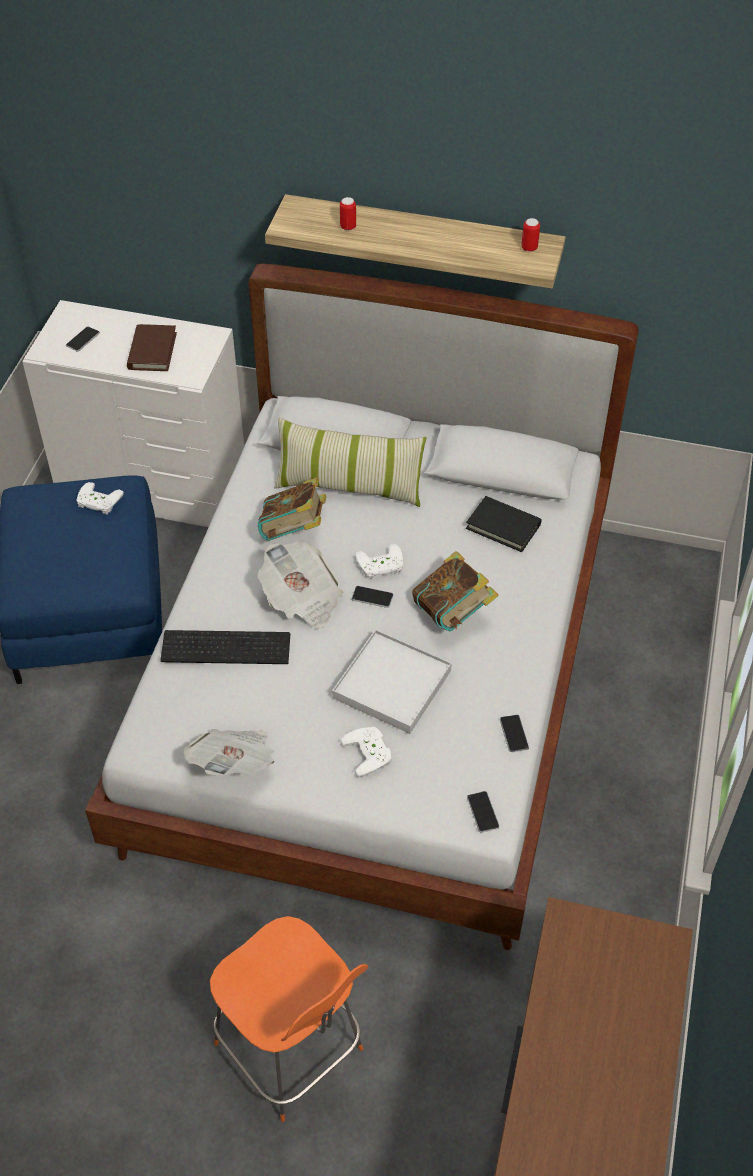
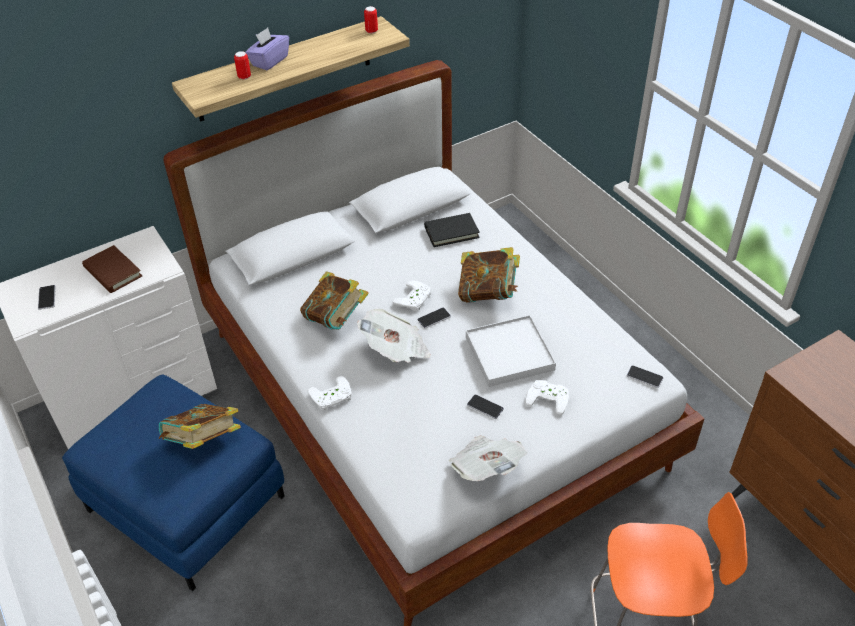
camera: 45 degrees left, 5 degrees down
(98, 502) = (155, 409): white game controller -> white game controller (332, 397)
(98, 559) = (203, 442): none -> book
(227, 646) = (389, 409): keyboard -> none
(349, 486) = (334, 272): pillow -> none
(392, 223) = (269, 61): none -> purple tissue box
(514, 734) = (603, 327): phone -> phone (485, 407)

